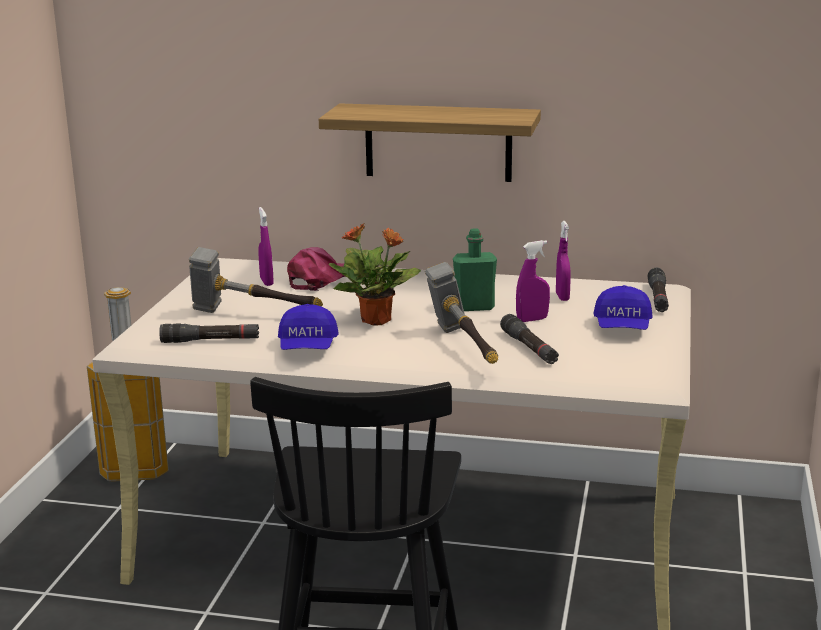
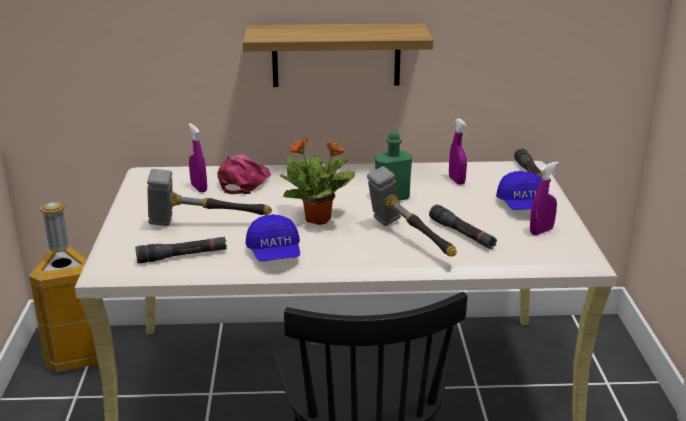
camera: 15 degrees left, 5 degrees up
(532, 320) = (446, 205): purple spray bottle -> purple spray bottle (541, 231)

